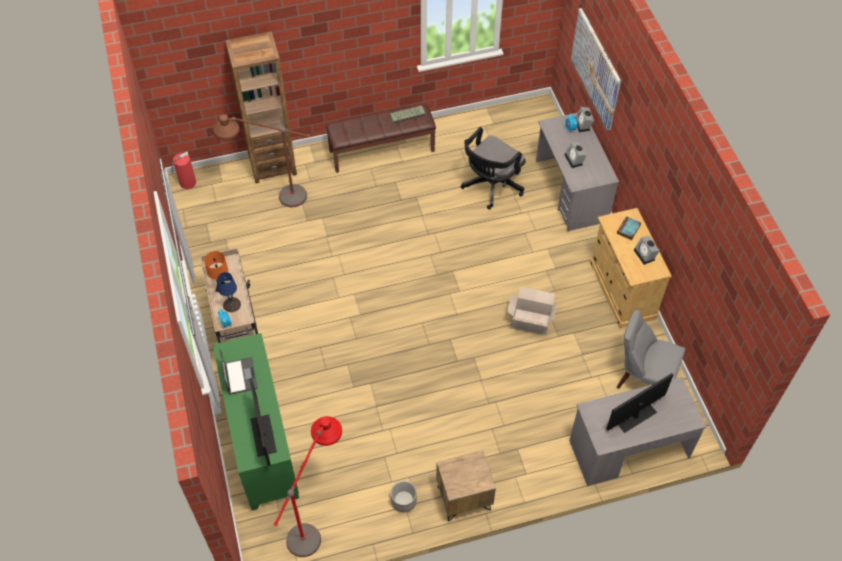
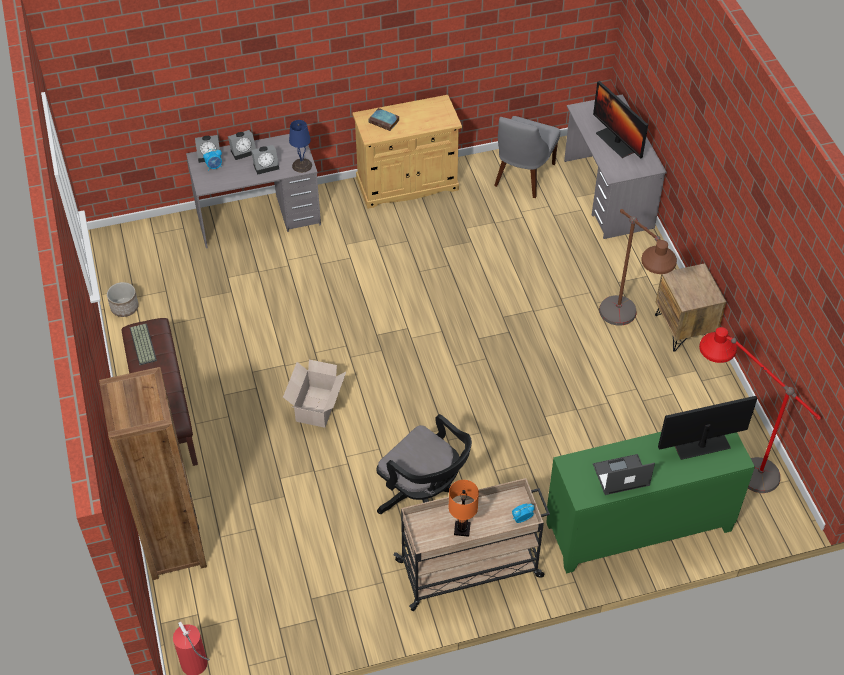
camera: 90 degrees left, 5 degrees down
(232, 305) = (491, 515): blue table lamp -> blue table lamp (302, 165)
(272, 199) = (240, 542): brown floor lamp -> brown floor lamp (626, 331)
(404, 501) = (695, 381): planter -> planter (124, 307)
(490, 186) = (242, 294): black office chair -> black office chair (425, 498)
(530, 321) = (451, 264): cardboard box -> cardboard box (316, 408)
(596, 68) = (182, 88): picture -> none
(645, 255) = (420, 111): alarm clock -> alarm clock (244, 151)

